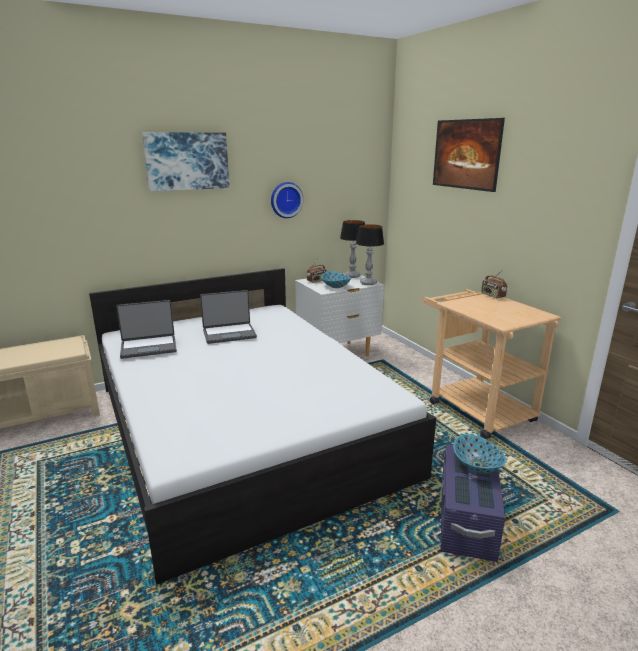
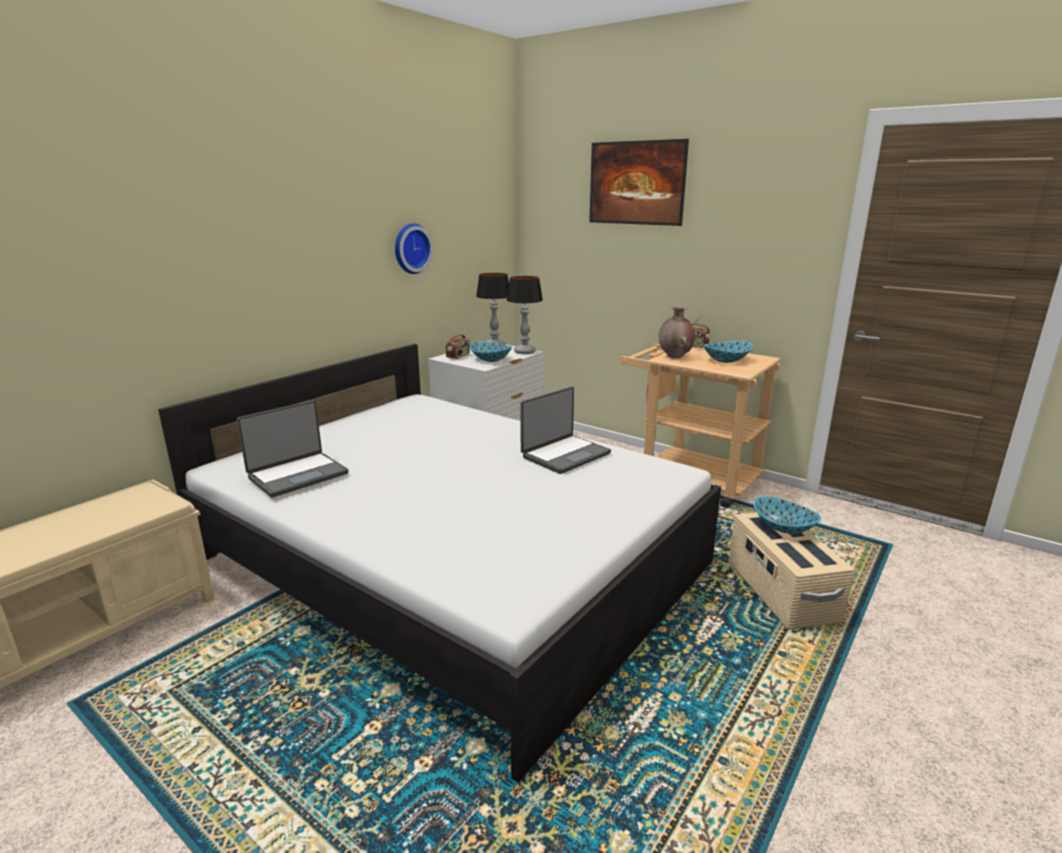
camera: 25 degrees left, 0 degrees up
(187, 161) = (287, 193): picture -> none
(229, 334) = (394, 439): laptop -> laptop (564, 455)
(463, 303) = (675, 357): none -> brown vase
(466, 520) = (781, 593): purple storage box -> beige storage box
(504, 312) = (726, 360): none -> bowl

